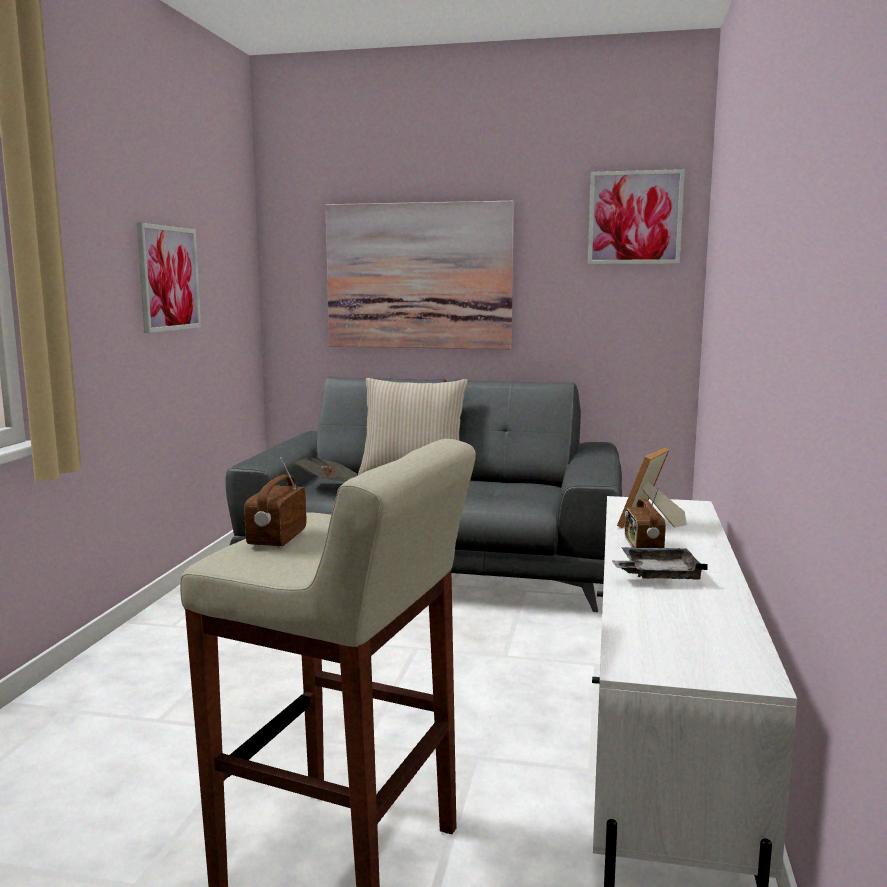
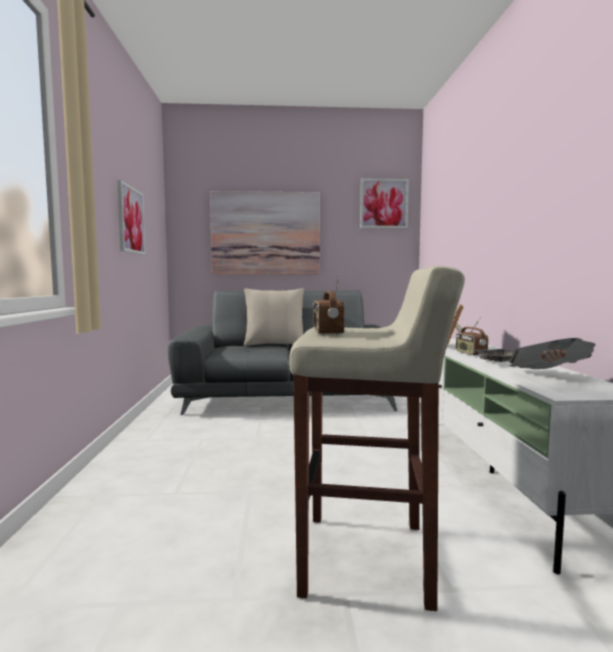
camera: 15 degrees left, 5 degrees down
(330, 488) = (233, 351): newspaper -> newspaper (548, 376)

